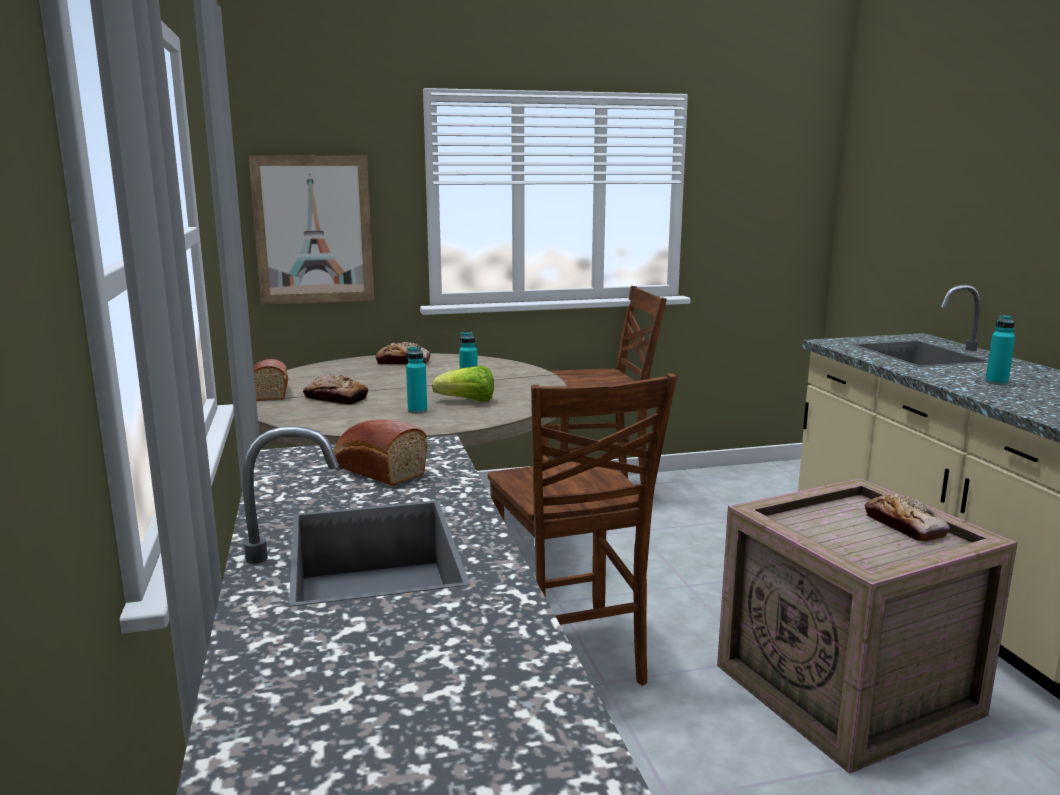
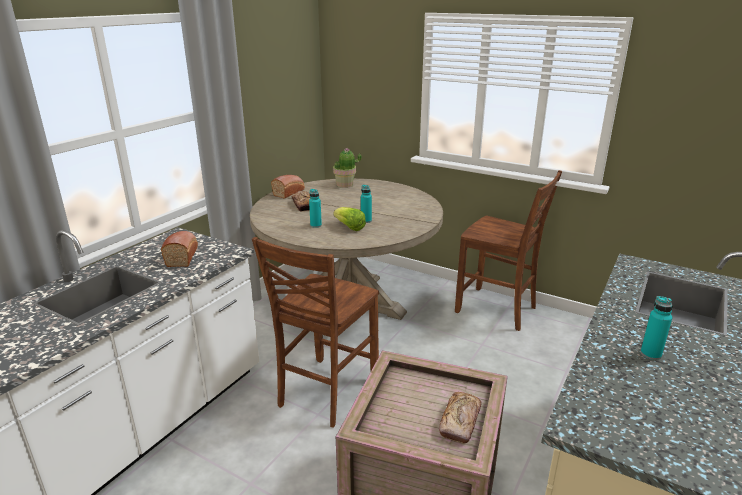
camera: 45 degrees right, 10 degrees up
(313, 230) = (360, 100): picture -> none
(335, 369) = (345, 185): none -> potted plant
(403, 362) = (383, 190): bread -> none

